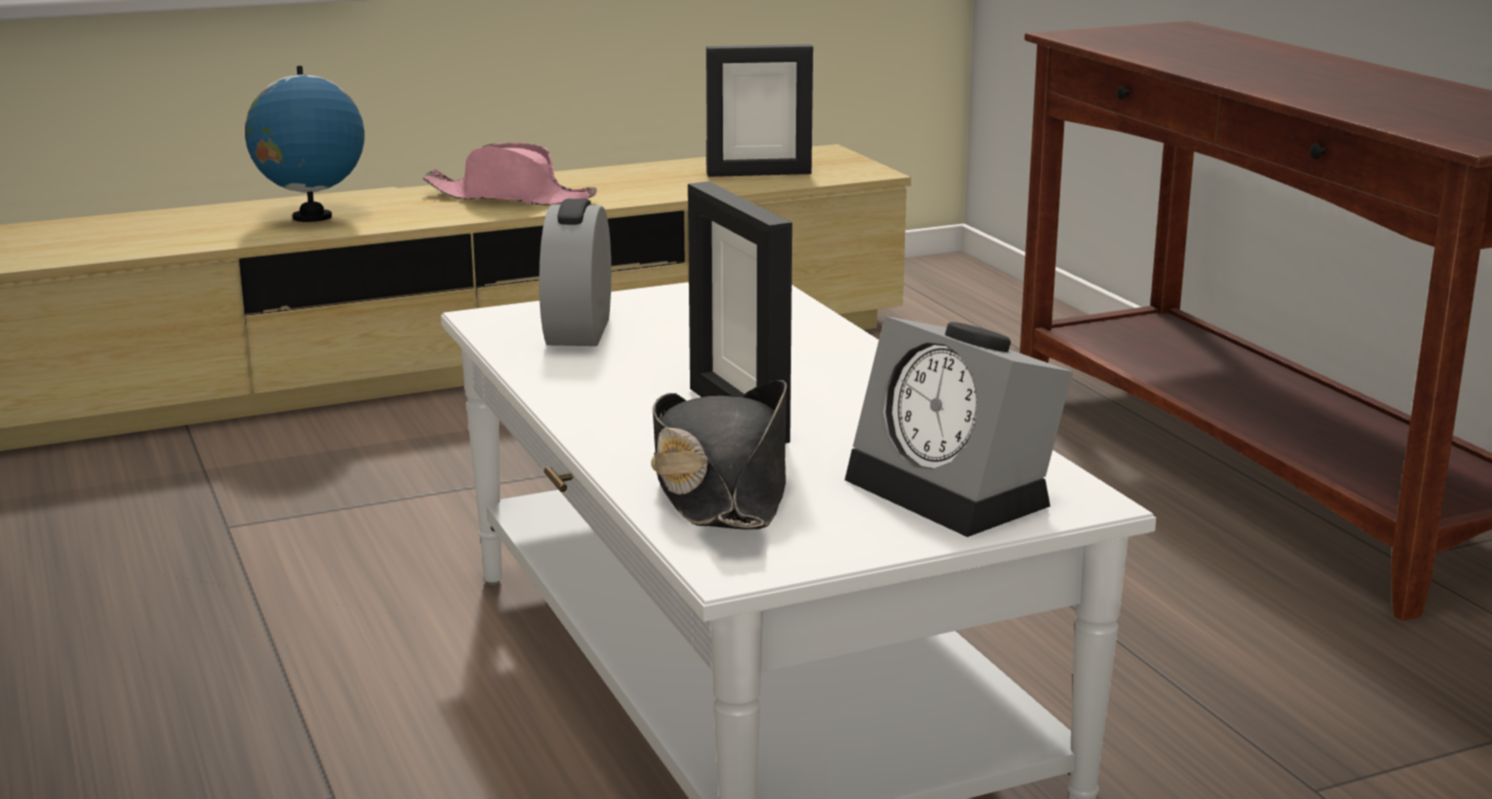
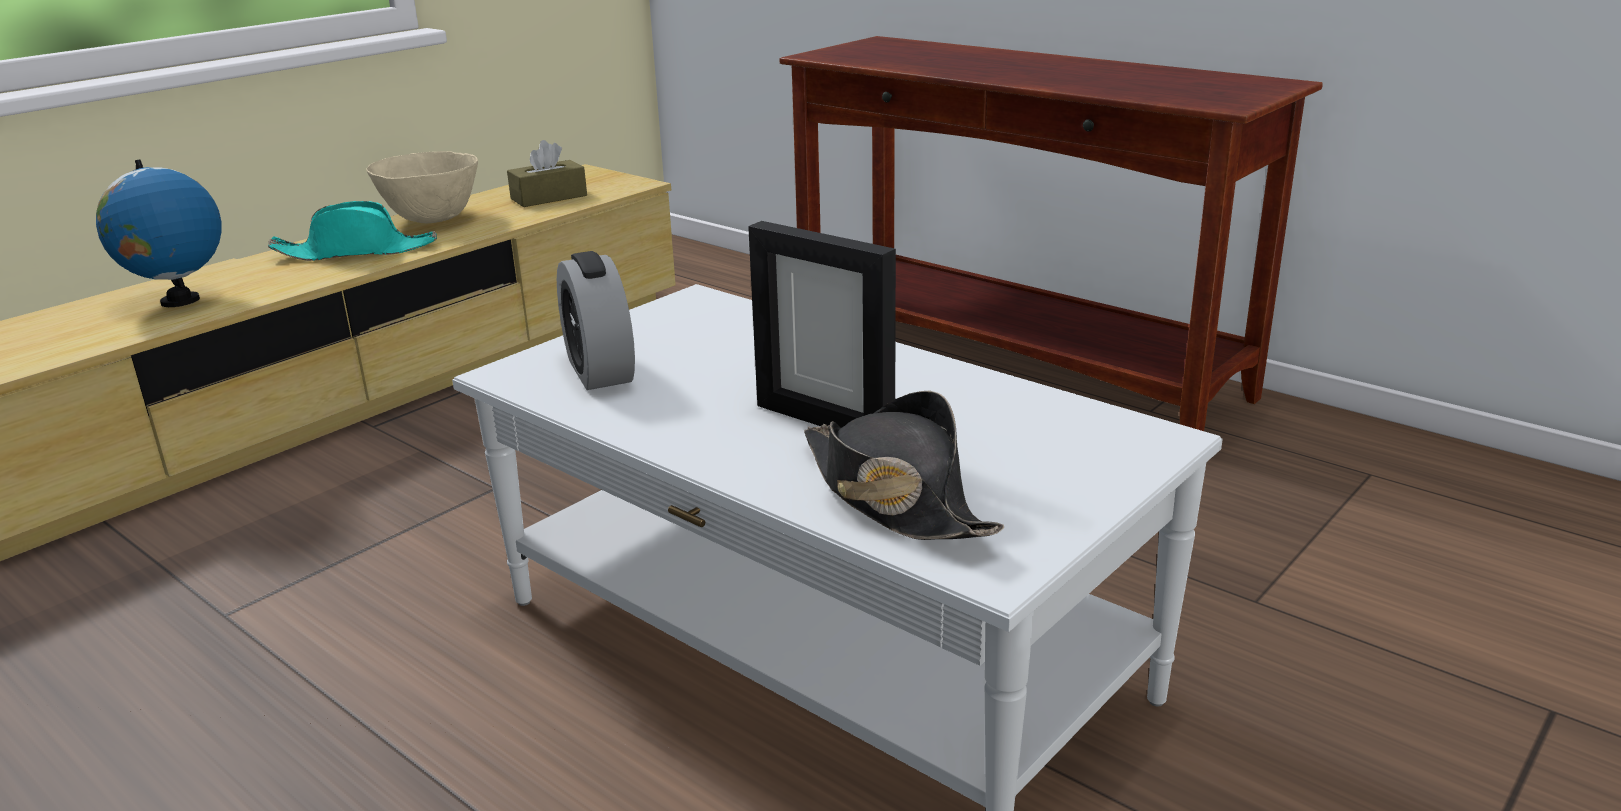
camera: 25 degrees left, 5 degrees up
(511, 198) = (356, 252): pink hat -> turquoise hat
(615, 178) = (432, 219): none -> beige bowl
(758, 173) = (549, 197): picture frame -> brown tissue box
(958, 492) = (1071, 452): alarm clock -> none

